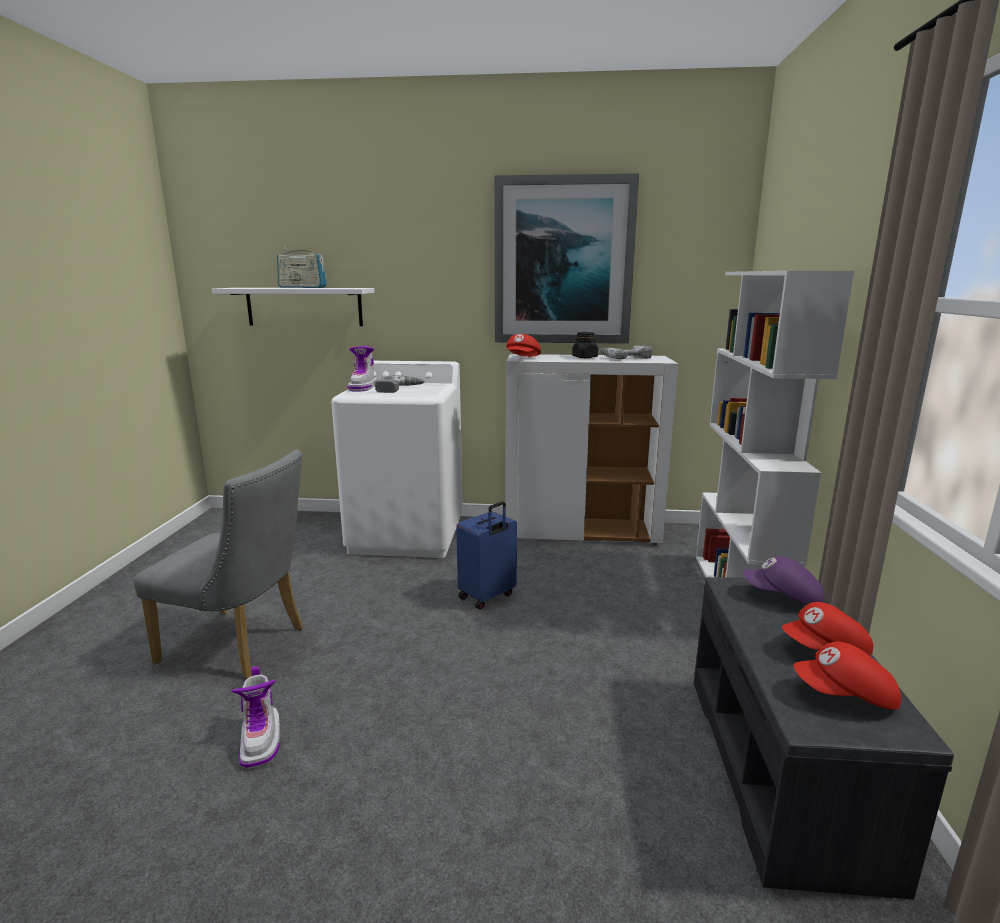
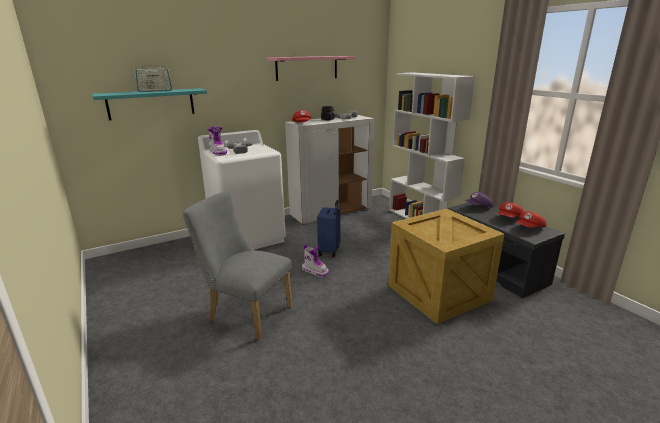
camera: 35 degrees left, 5 degrees up
(242, 646) = (245, 312): grey chair -> grey chair turned 135 degrees counterclockwise
(261, 740) = (321, 338): boot -> boot (315, 271)
(304, 306) = (151, 103): white shelf -> turquoise shelf
(563, 262) = (307, 68): picture -> pink shelf
(566, 765) = (438, 293): none -> crate

